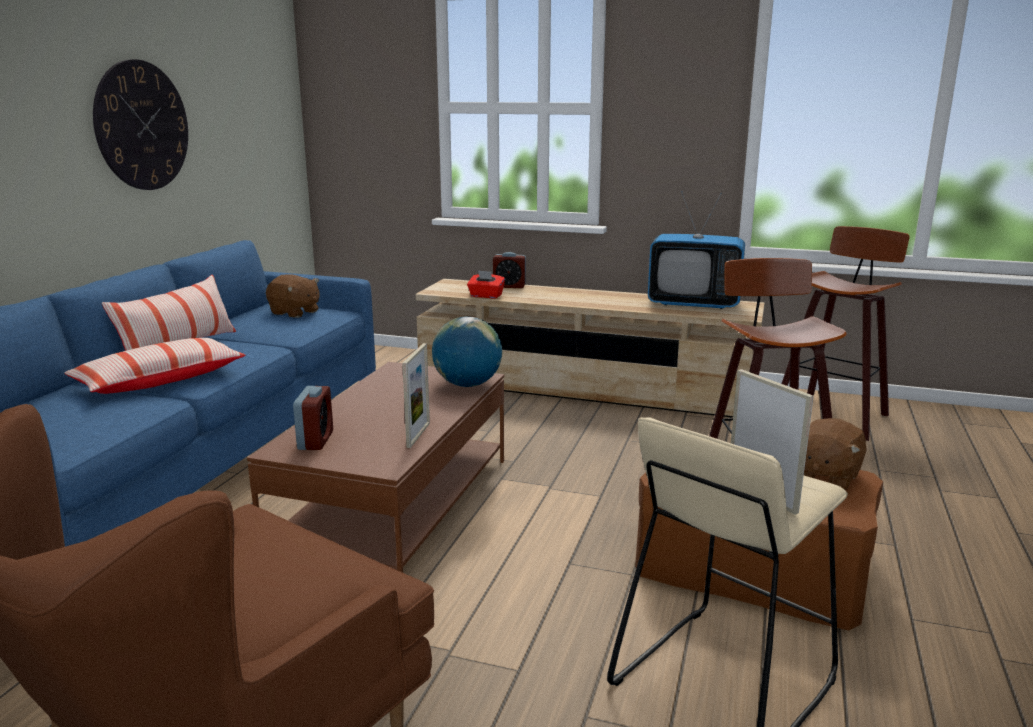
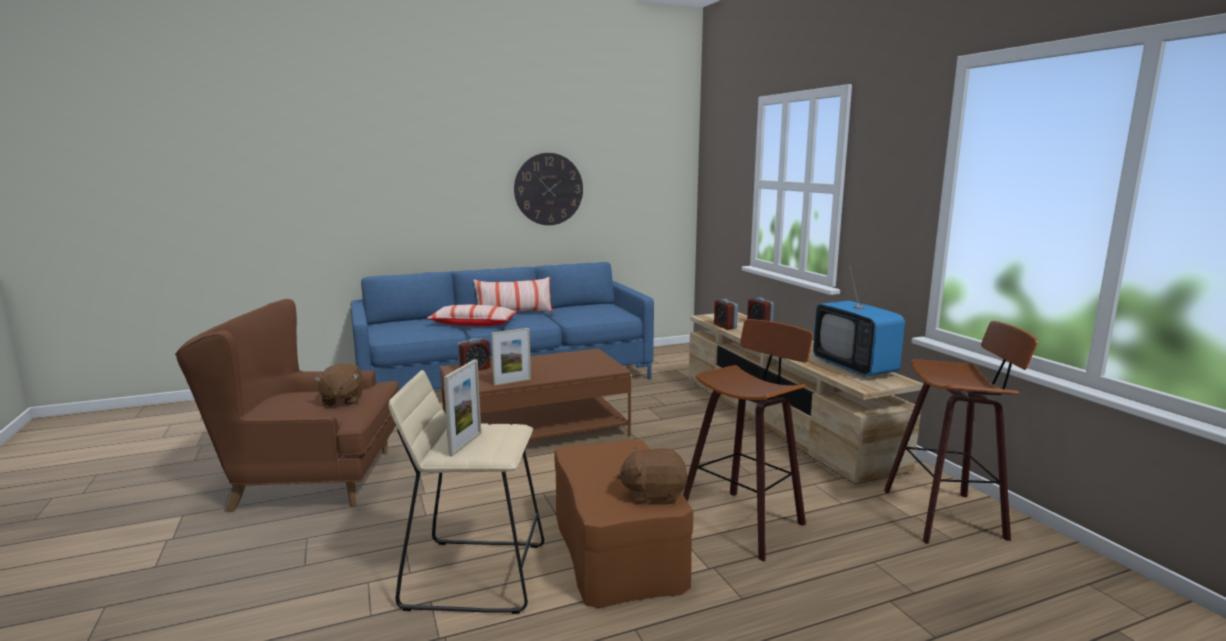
camera: 50 degrees right, 5 degrees down
(295, 312) = (602, 310): brown plush toy -> brown plush toy (342, 400)
(467, 384) = (598, 370): globe -> none
(486, 296) = (725, 326): red tissue box -> alarm clock

